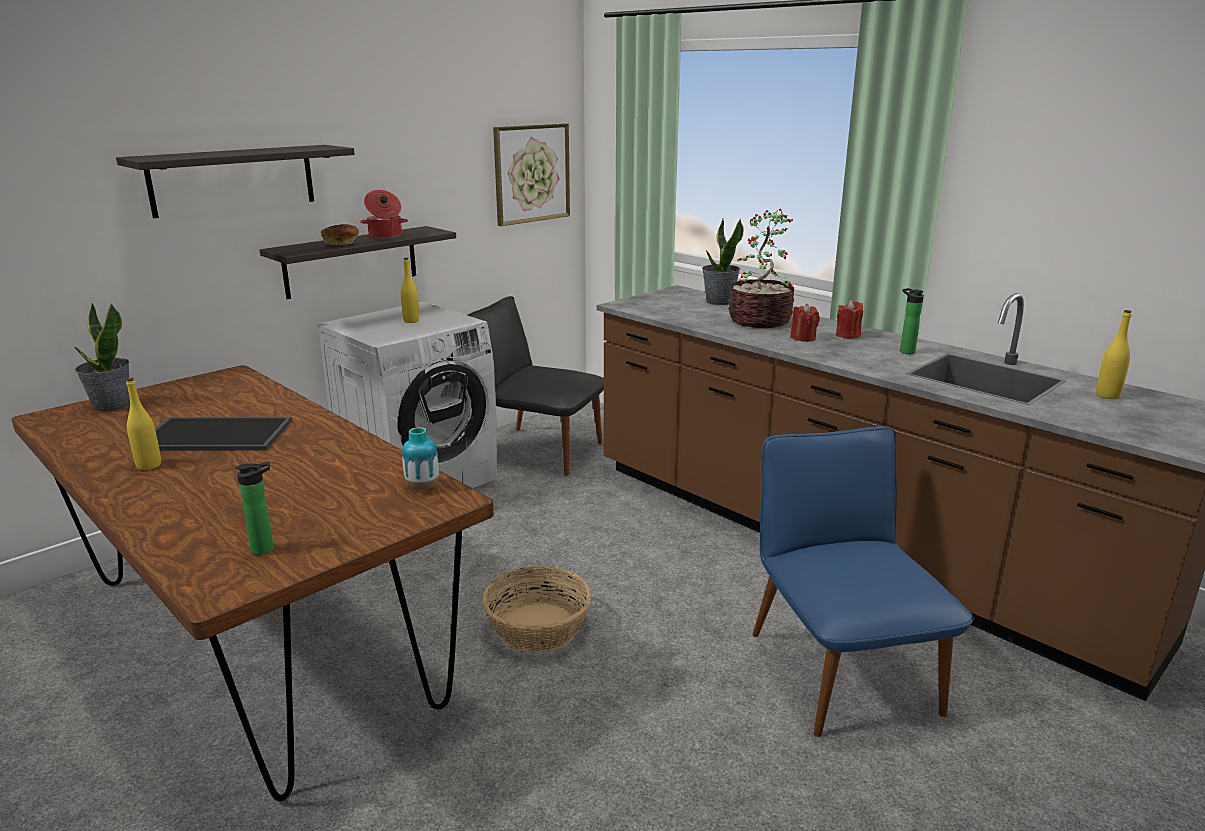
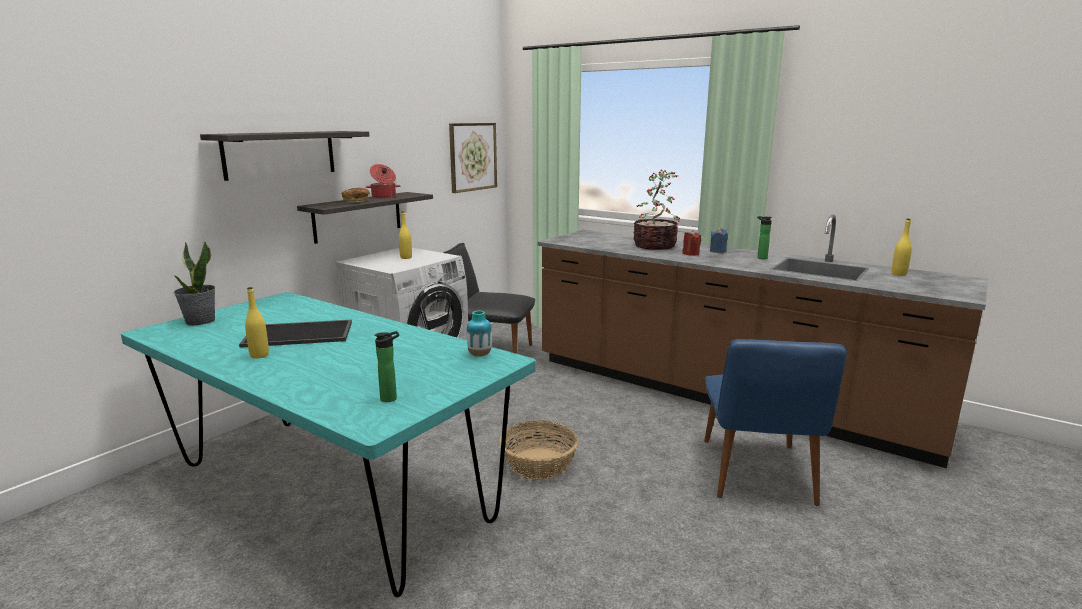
camera: 10 degrees left, 5 degrees down
(263, 640) = (335, 492): brown dining table -> turquoise dining table
(719, 301) = (619, 237): potted plant -> none
(842, 672) = (756, 470): blue chair -> blue chair turned 150 degrees counterclockwise
(848, 335) = (718, 251): red candle -> blue candle

